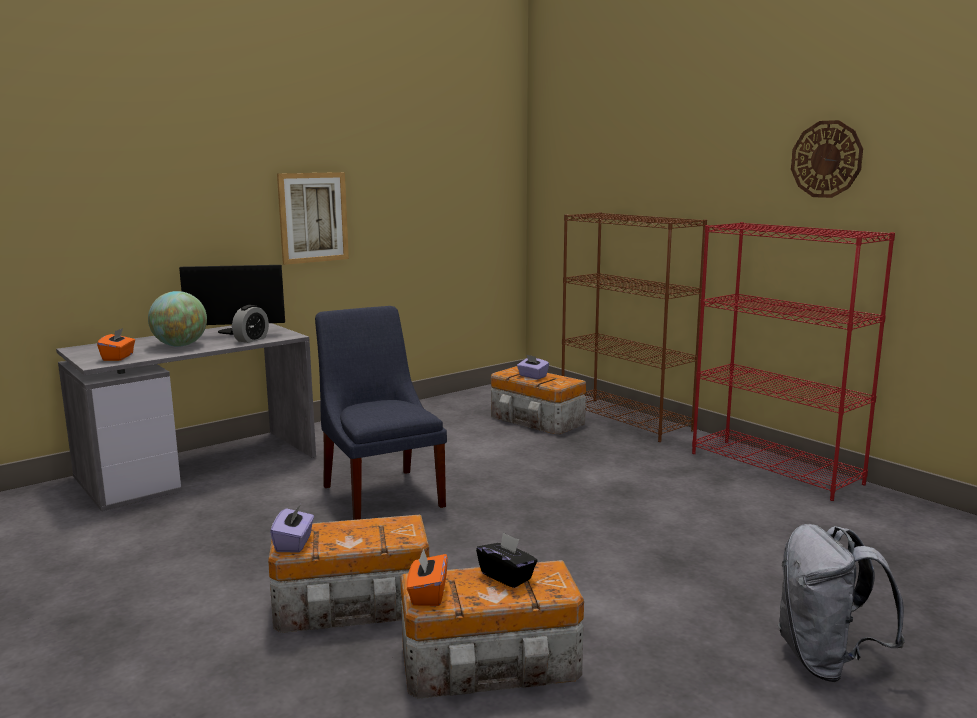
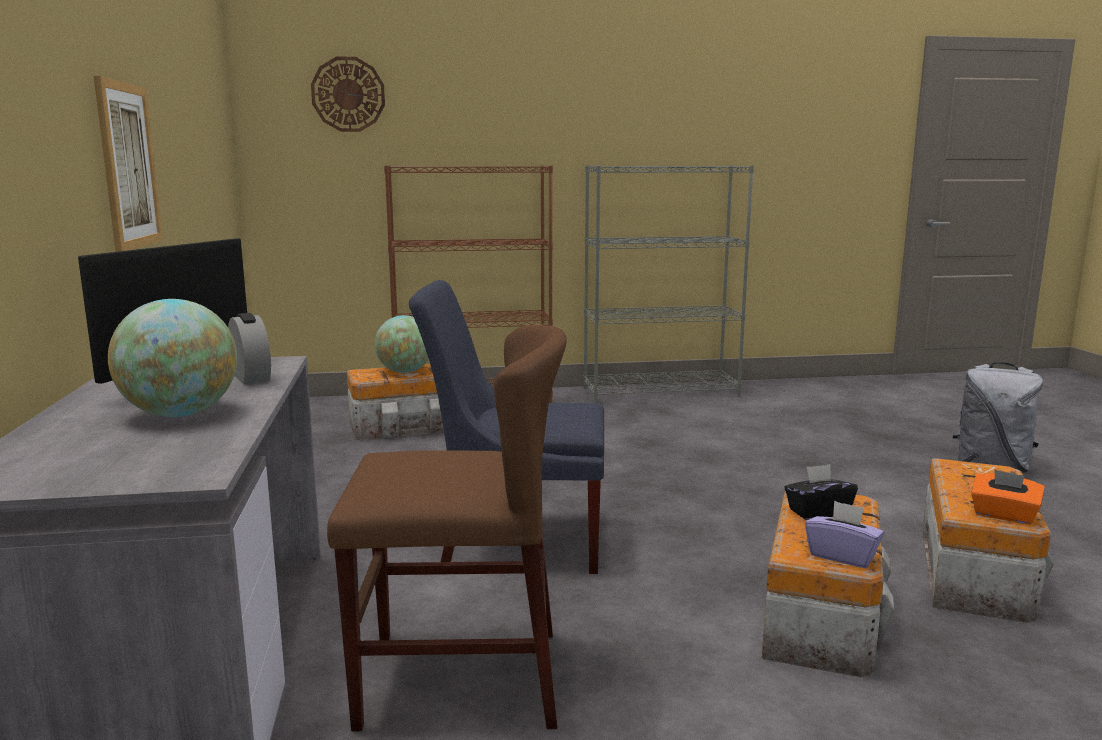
camera: 60 degrees left, 0 degrees up
(118, 357) = (171, 457): orange tissue box -> none
(210, 521) = (460, 678): none -> brown chair
(507, 576) = (967, 480): black tissue box -> black tissue box (818, 512)
(532, 376) = (405, 372): purple tissue box -> globe
(775, 468) = (661, 392): red bookcase -> grey bookcase
(826, 159) = (662, 103): wall clock -> wall clock (348, 94)

